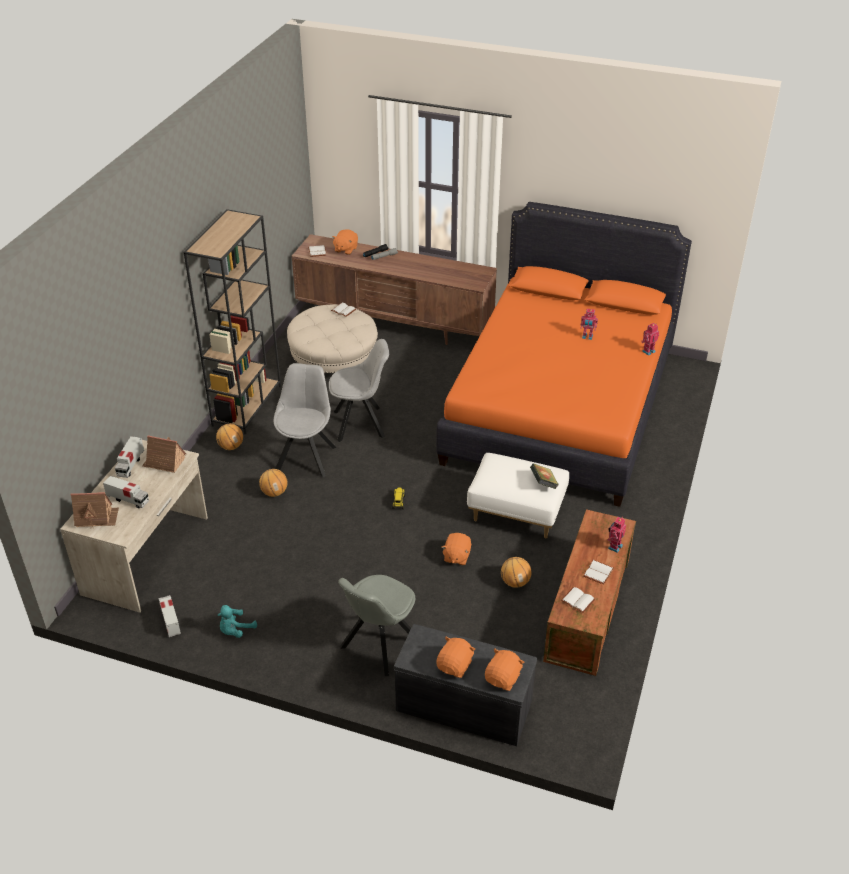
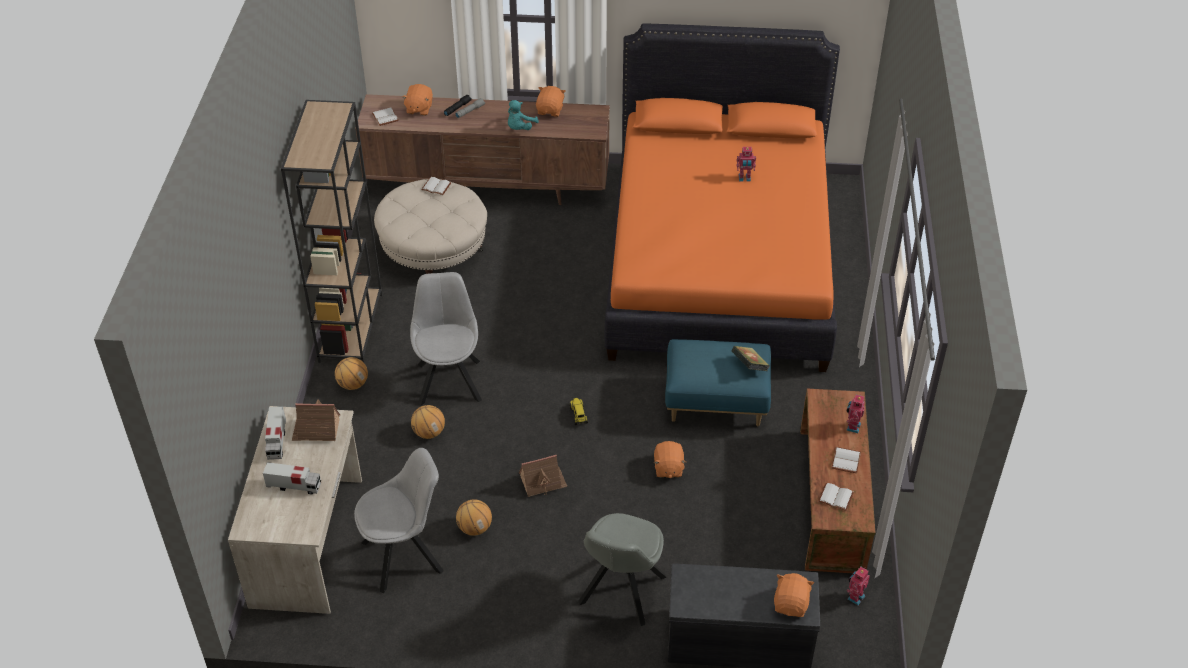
camera: 15 degrees left, 5 degrees up
(96, 517) = (266, 516): toy house -> toy house (542, 482)
(170, 620) = (370, 615): toy truck -> none
(235, 630) = (452, 610): turquoise plush toy -> turquoise plush toy (520, 128)
(361, 424) = (497, 326): grey chair -> grey chair (404, 556)
(455, 666) = (735, 601): orange plush toy -> orange plush toy (550, 110)
(515, 582) = (743, 485): basketball -> basketball (474, 528)
(517, 513) = (716, 402): white ottoman -> blue ottoman
(648, 351) = (817, 185): toy robot -> toy robot (855, 597)

